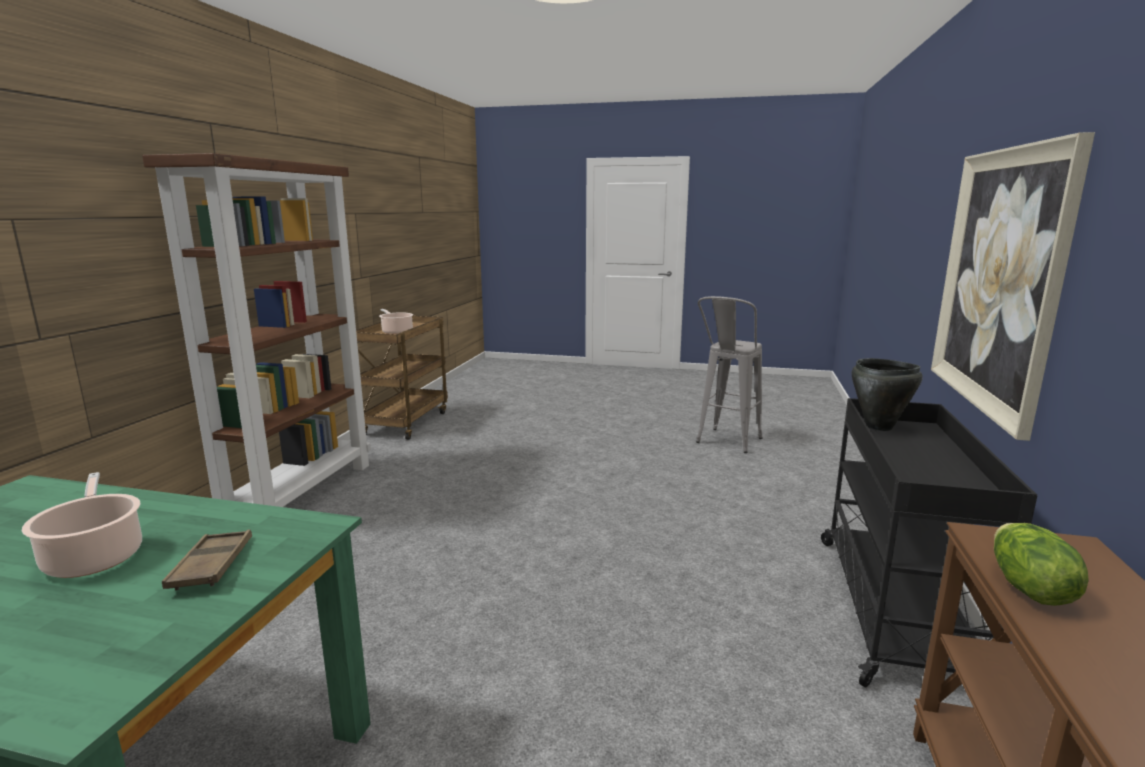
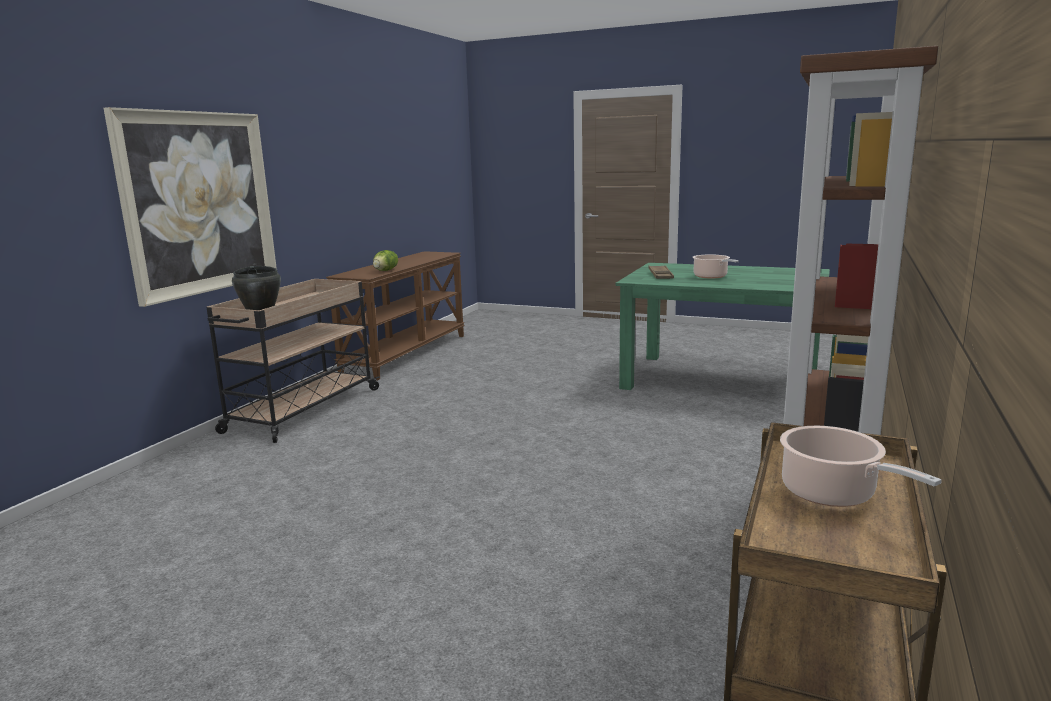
camera: 170 degrees left, 0 degrees up
(725, 444) = (140, 584): grey stool -> none
(894, 608) = (302, 410): black cart -> beige cart

